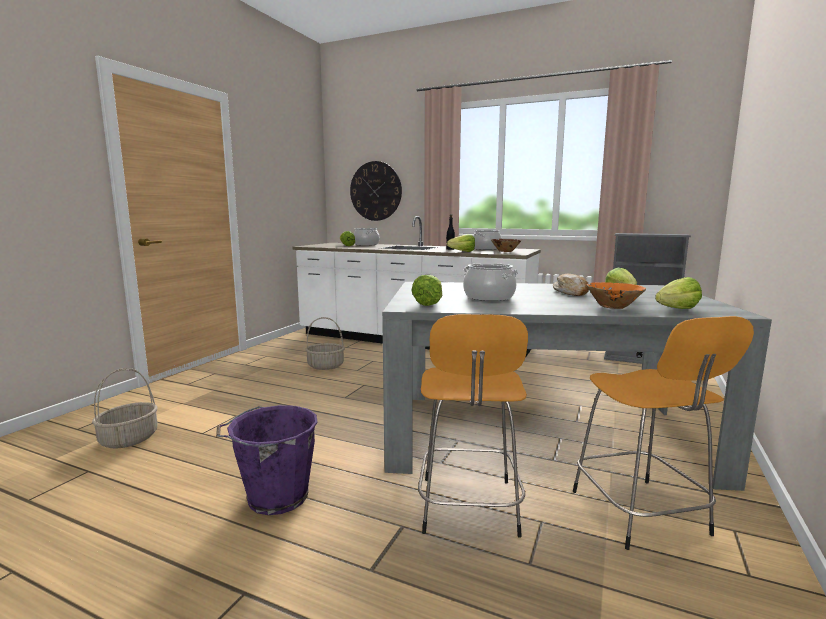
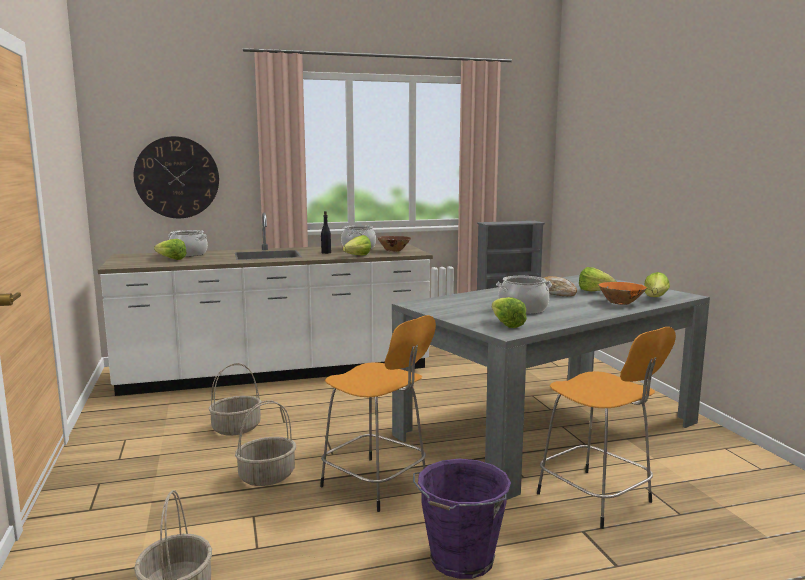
camera: 40 degrees left, 0 degrees up
(286, 397) = (267, 476): none -> basket
(641, 515) = (680, 459): orange stool -> orange stool (377, 485)

